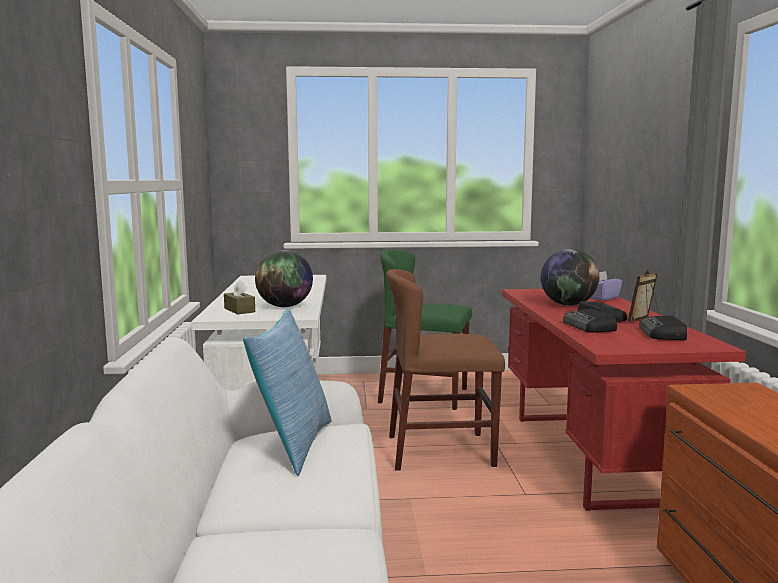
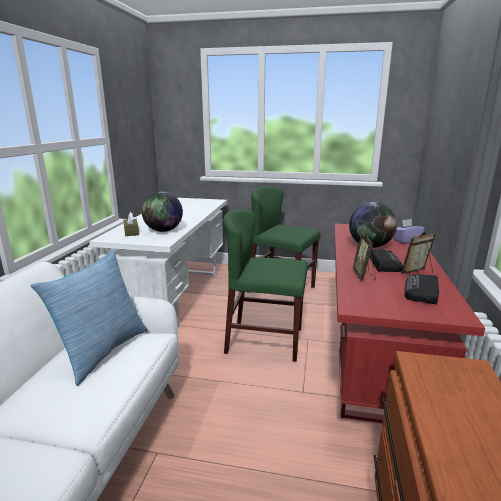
camera: 15 degrees right, 10 degrees up
(440, 451) = (264, 340): brown chair -> green chair
(589, 327) = (363, 276): radio -> picture frame

